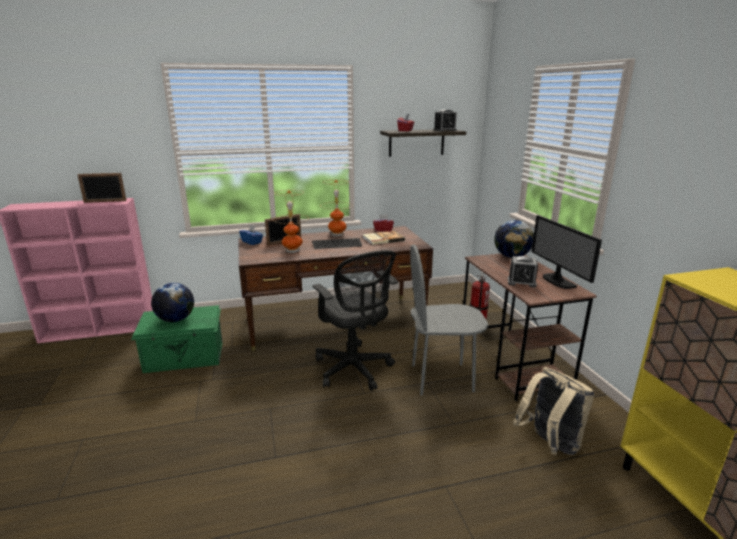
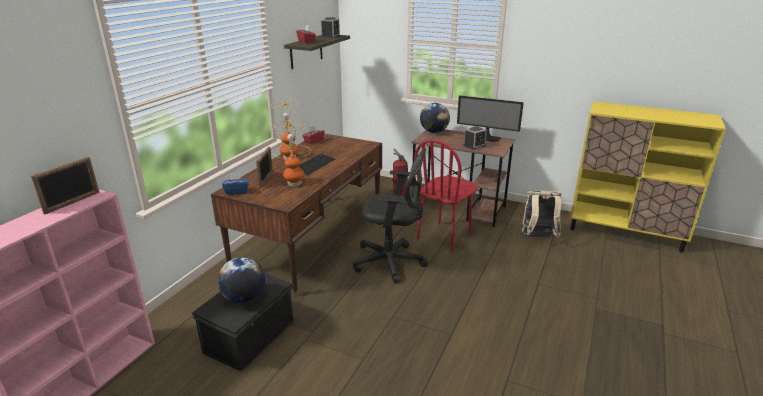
camera: 50 degrees left, 5 degrees up
(185, 357) = (251, 336): green storage box -> black storage box
(382, 239) = (333, 148): book -> none
(442, 378) = (444, 237): grey chair -> red chair

